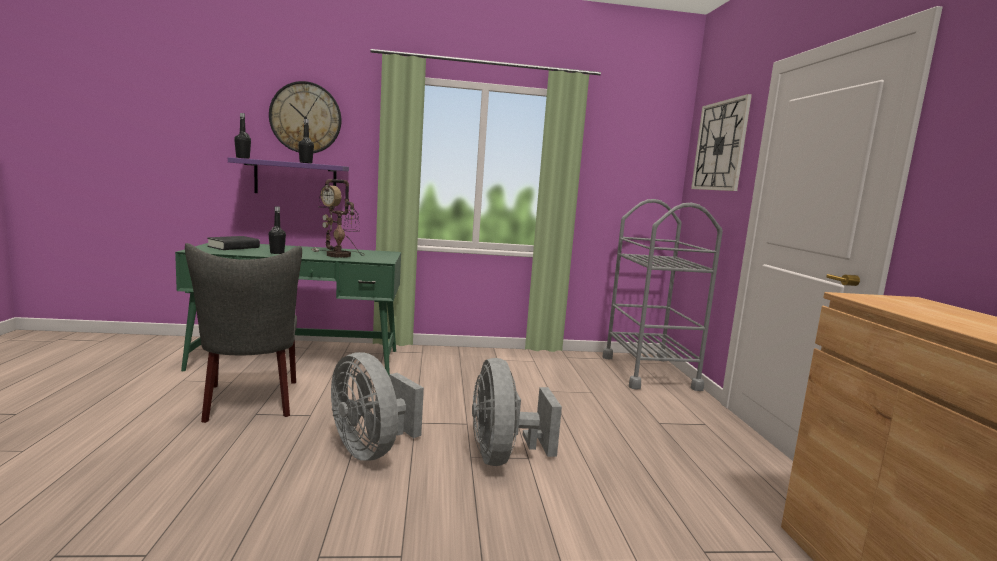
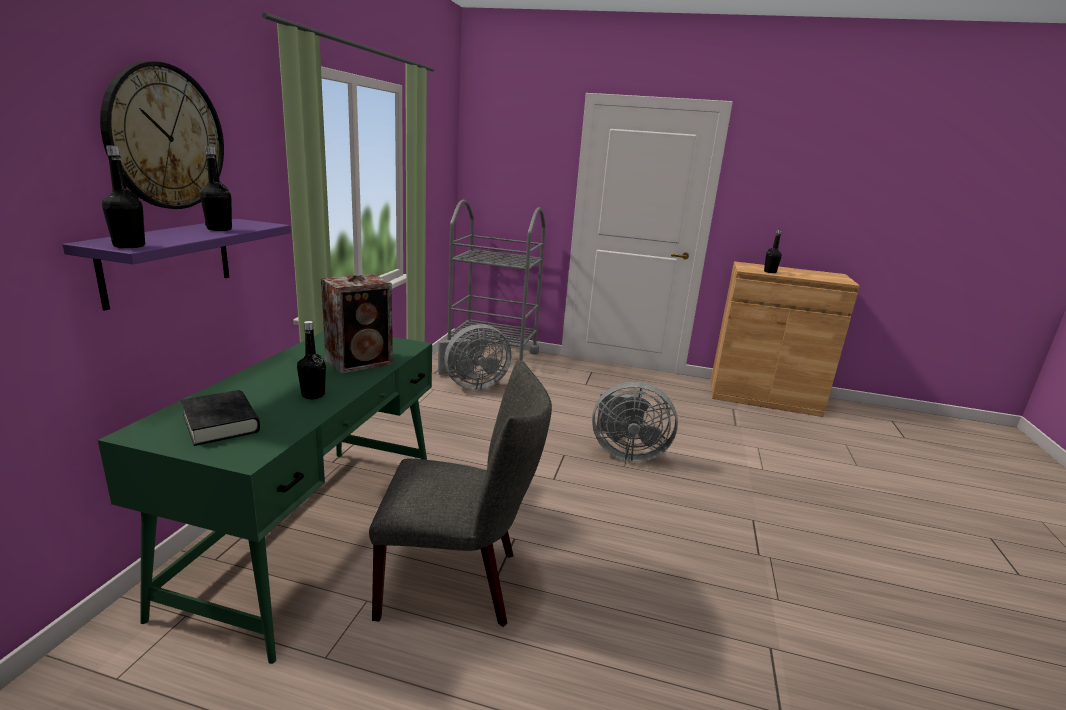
camera: 70 degrees left, 10 degrees up
(338, 256) = (361, 362): table lamp -> speaker
(371, 449) = (603, 510): grey fan -> grey fan (472, 385)
(720, 146) = (519, 150): wall clock -> none
(896, 306) = (770, 272): none -> black bottle

